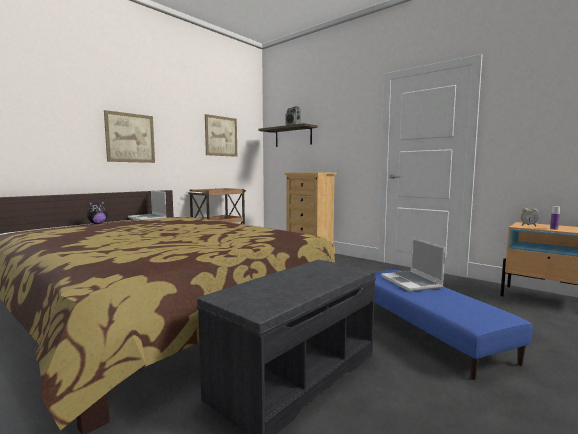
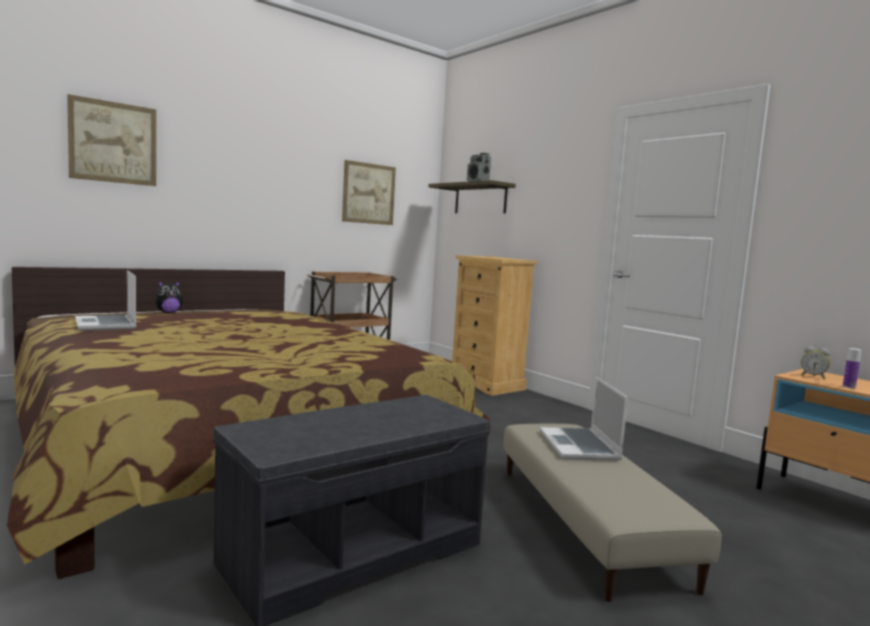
camera: 10 degrees right, 0 degrees up
(130, 138) = (229, 192): picture -> picture (113, 142)
(148, 218) = (241, 310): laptop -> laptop (107, 325)
(426, 330) = (587, 522): blue ottoman -> beige ottoman

